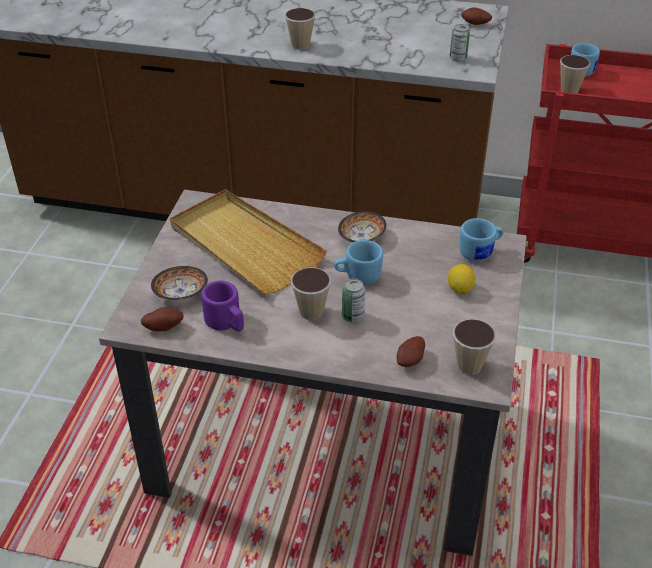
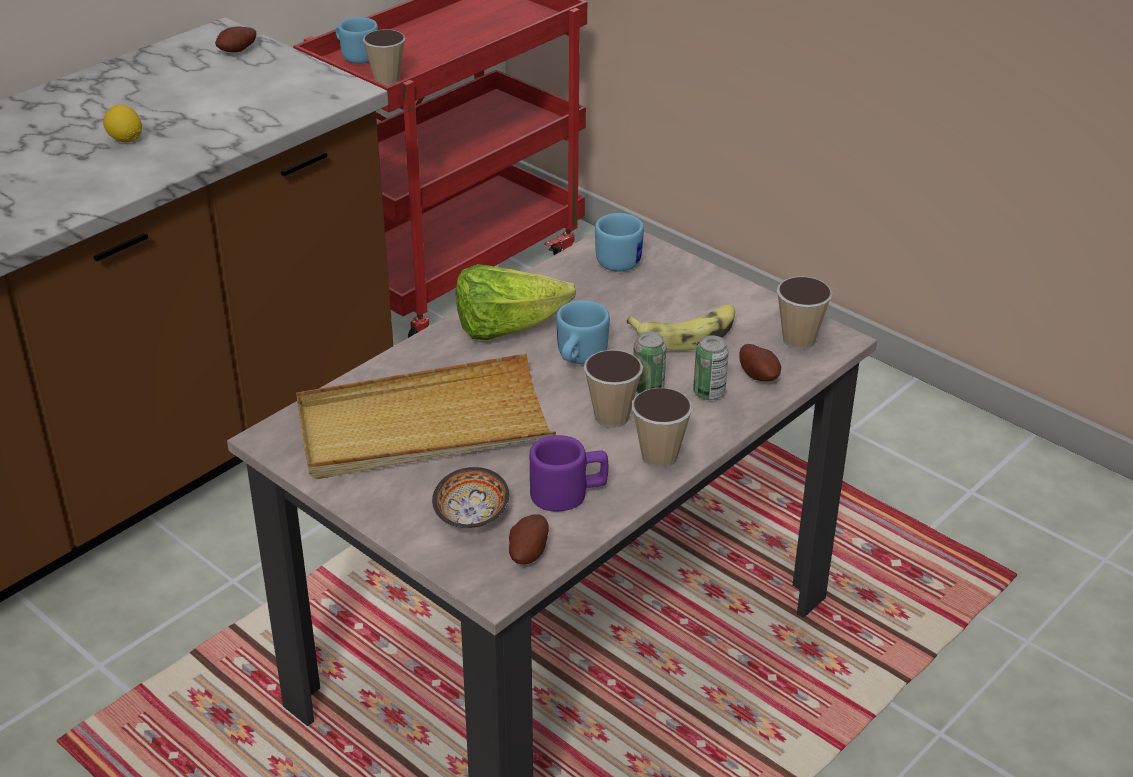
camera: 60 degrees left, 5 degrees down
(300, 45) = (98, 182): cup -> cup (659, 457)
(361, 238) = (506, 328): bowl -> lettuce
(426, 311) = (686, 334): none -> banana
(458, 58) = (300, 90): can -> can (709, 393)
(460, 289) = (669, 297): lemon -> lemon (125, 140)

